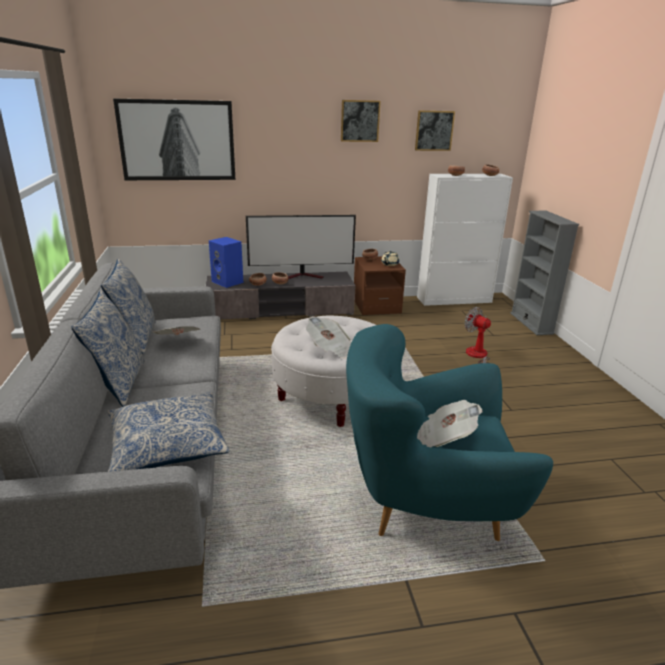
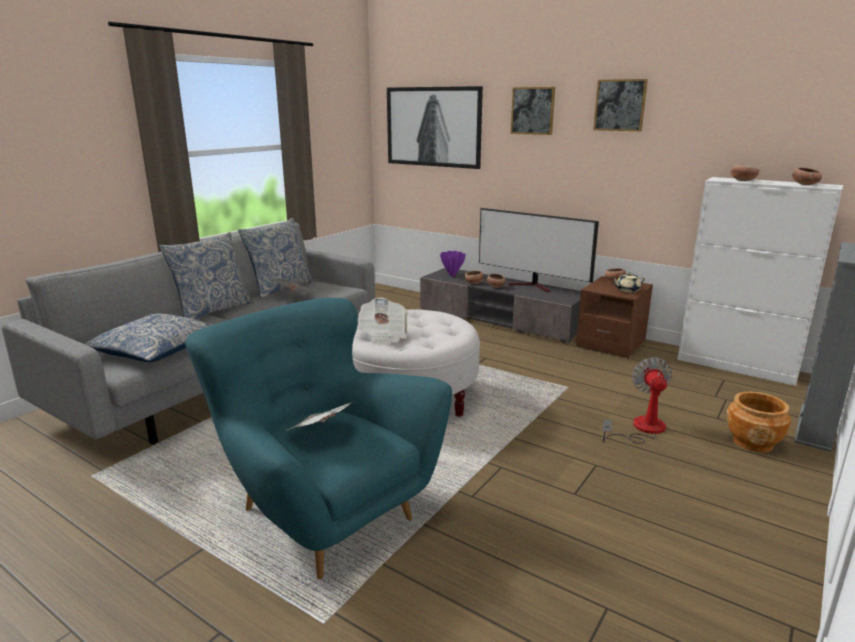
camera: 45 degrees right, 5 degrees down
(228, 282) = (452, 275): blue speaker -> purple vase
(434, 130) = (726, 117): picture -> picture (533, 110)
(524, 342) = (752, 442): none -> brown planter

